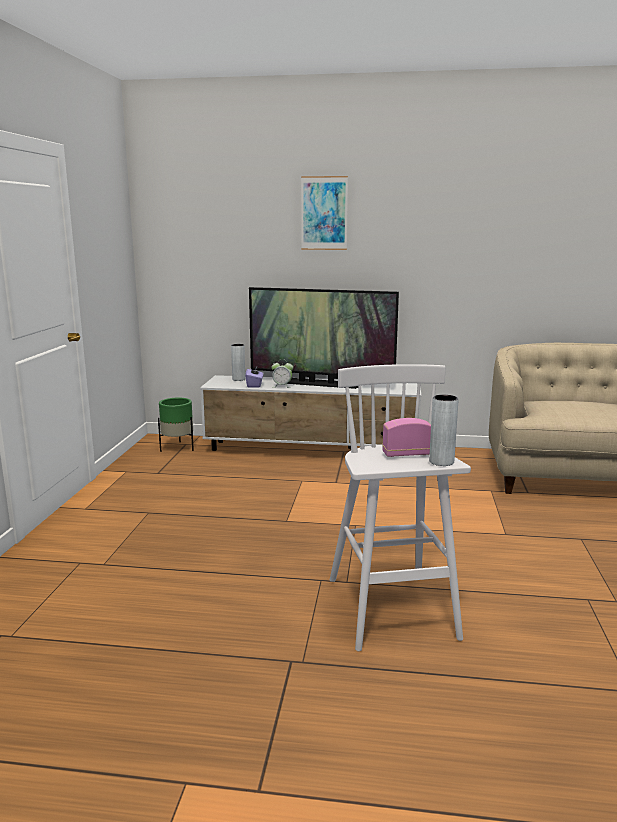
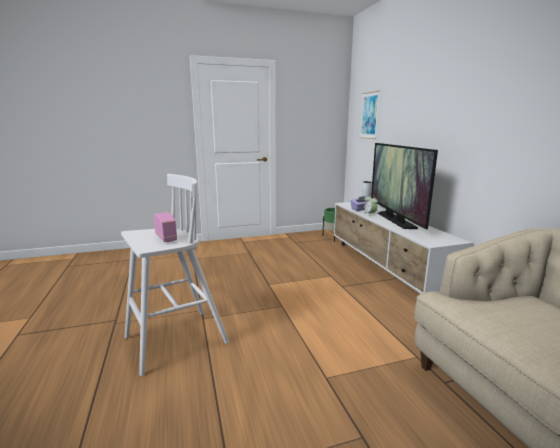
camera: 65 degrees right, 0 degrees up
(324, 213) = (428, 84): picture -> picture (369, 115)
(441, 462) = (147, 245): grey vase -> none

